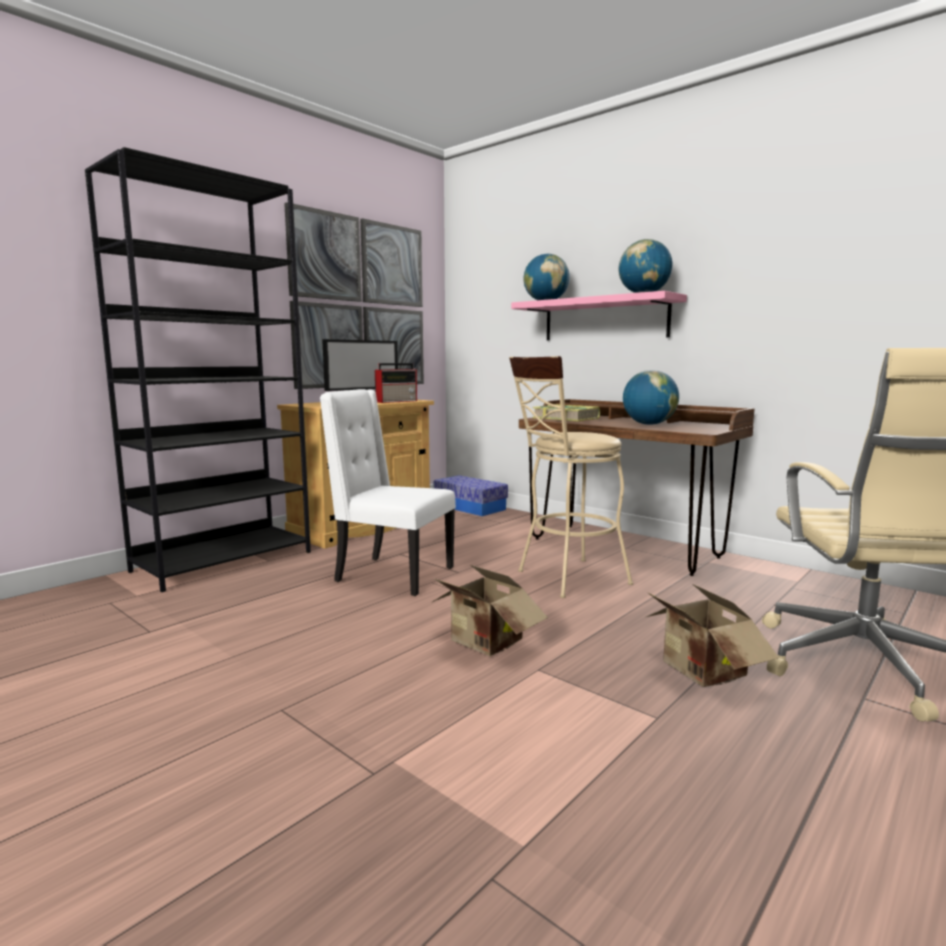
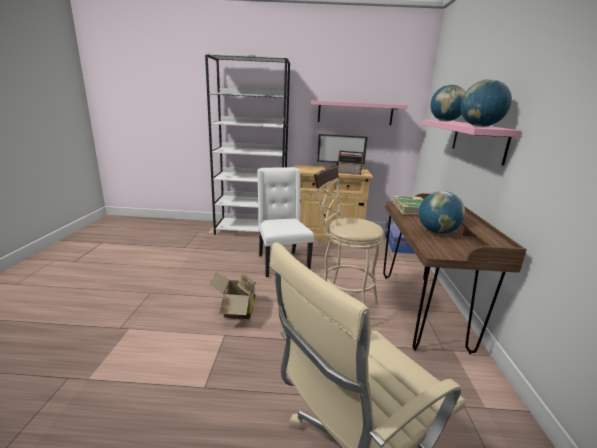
camera: 50 degrees right, 10 degrees up
(224, 561) = (251, 230): black bookcase -> white bookcase
(361, 304) = (355, 113): picture -> pink shelf
(700, 673) = (267, 390): cardboard box -> none

